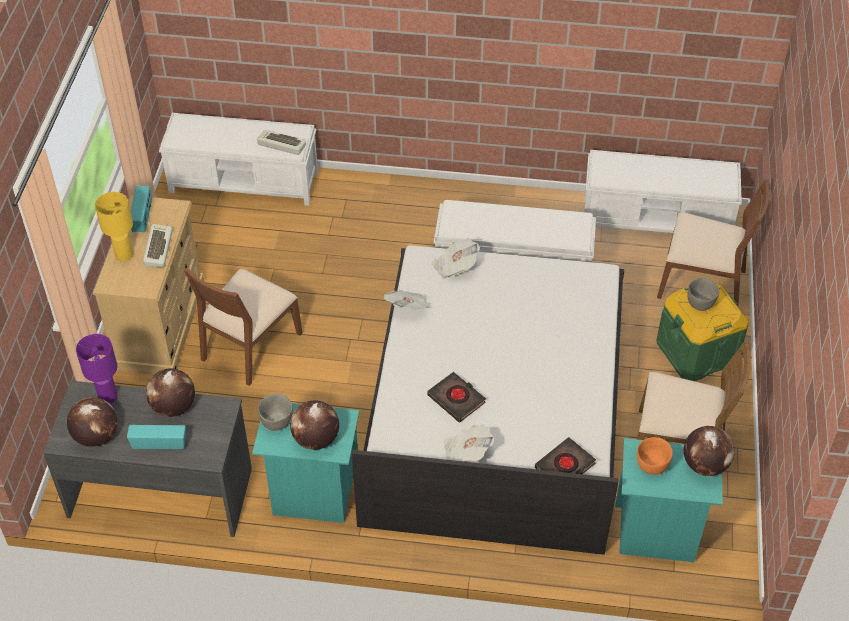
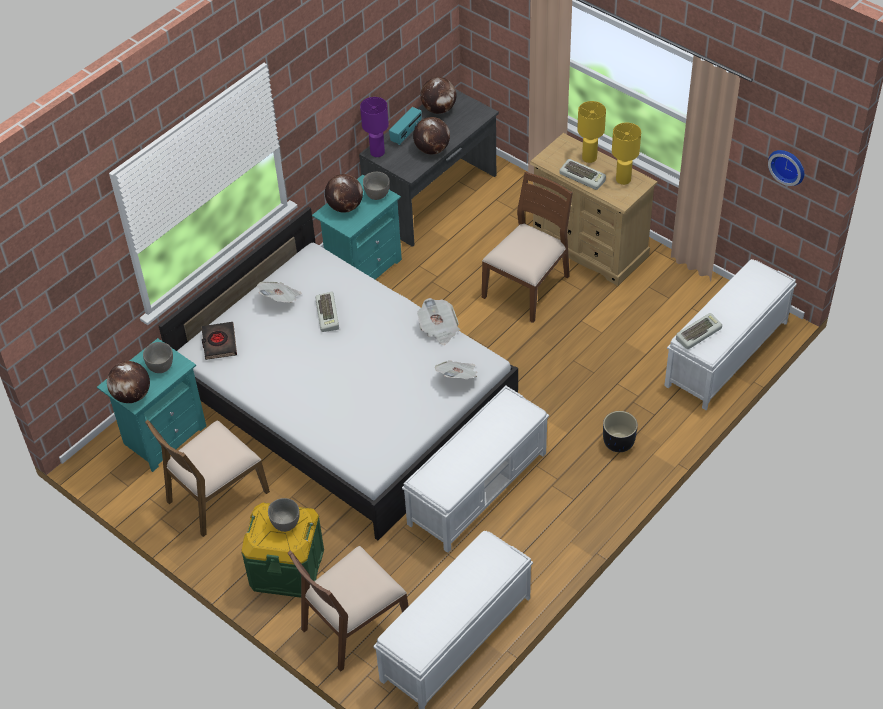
camera: 125 degrees right, 0 degrees up
(108, 397) = (468, 124): purple table lamp -> purple table lamp (377, 153)
(129, 38) = (788, 165): none -> wall clock
(143, 218) = (623, 179): radio -> yellow table lamp
(249, 346) = (527, 287): brown chair -> brown chair turned 60 degrees clockwise
(393, 208) = (618, 442): none -> black planter
(456, 399) = (328, 314): black book -> keyboard
(651, 465) = (161, 366): orange bowl -> grey bowl

